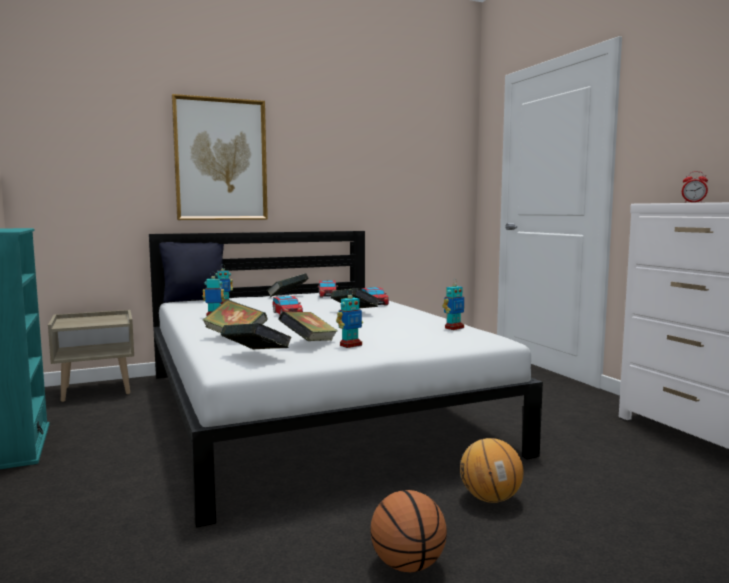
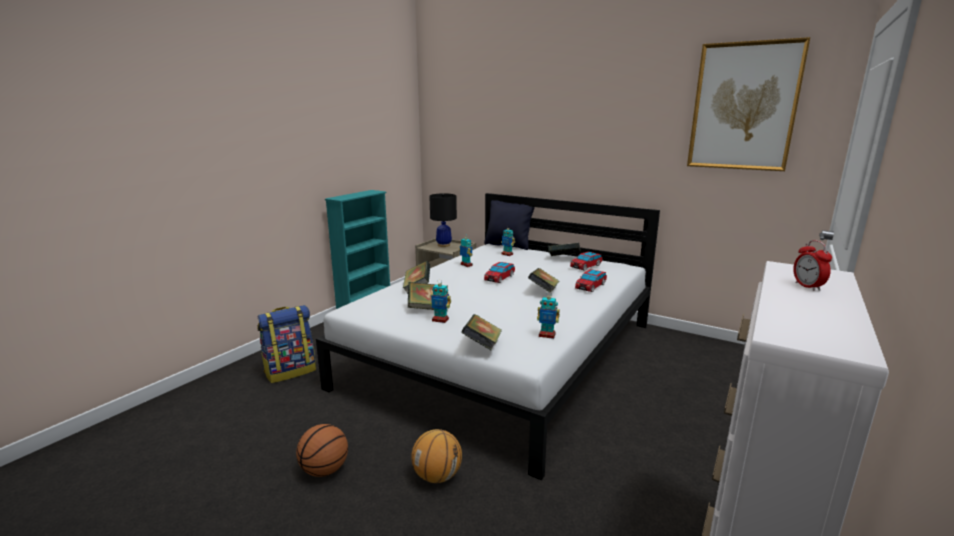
camera: 55 degrees right, 10 degrees up
(85, 320) = (444, 245): none -> black table lamp
(87, 542) = (291, 371): none -> backpack
(221, 159) = (541, 138): picture -> picture (743, 107)
(256, 356) = (379, 307): book -> book (482, 346)

